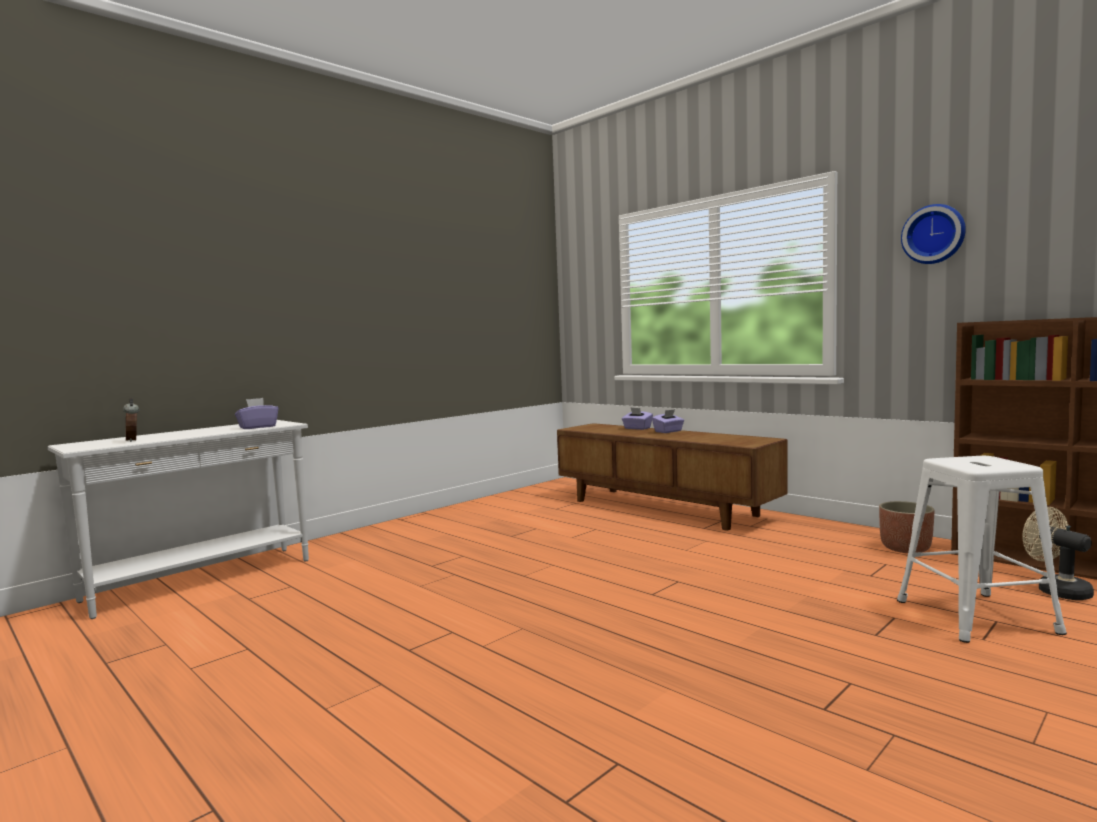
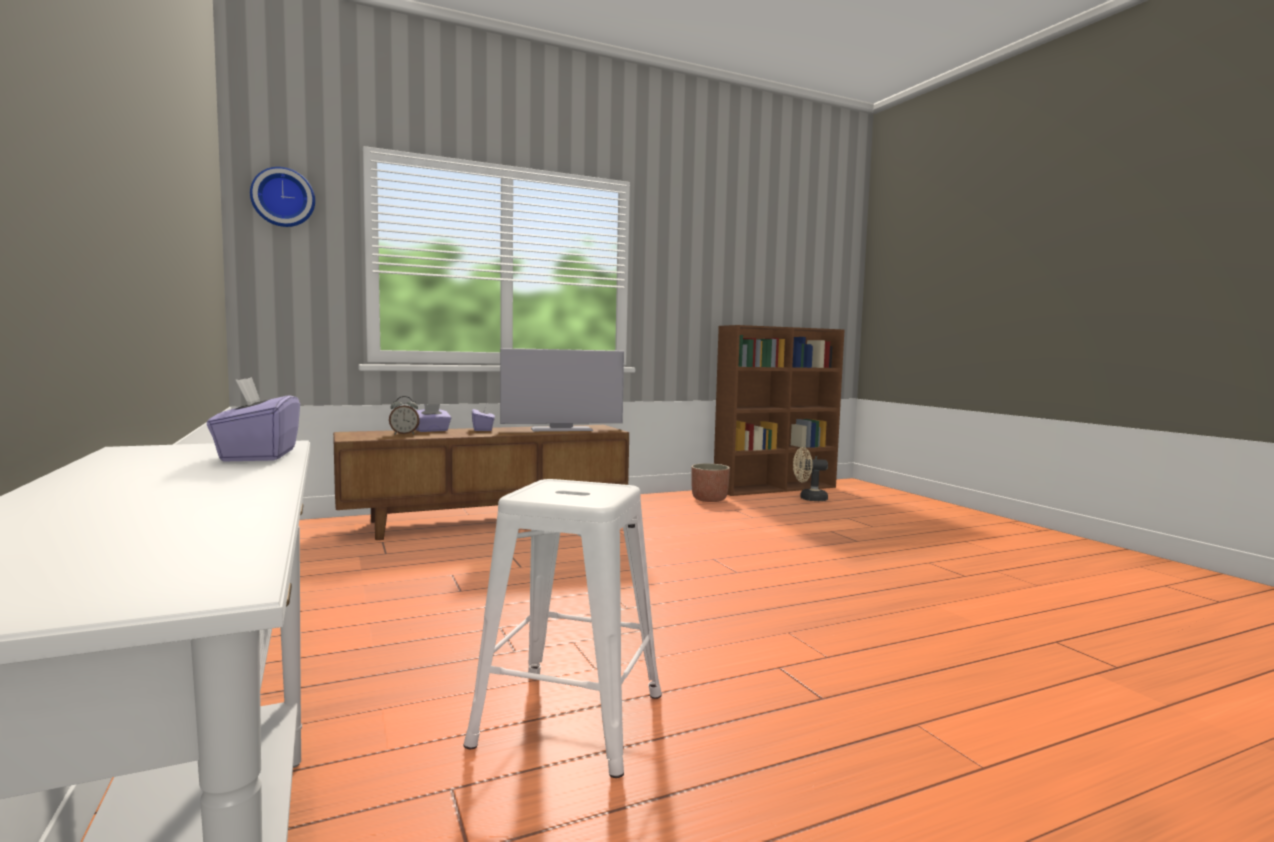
camera: 70 degrees left, 0 degrees up
(134, 440) = (158, 529): alarm clock -> alarm clock (404, 434)
(716, 438) = (562, 429): none -> television
(934, 234) = (696, 256): wall clock -> wall clock (283, 198)
(975, 616) = (839, 519): white stool -> white stool (569, 719)

